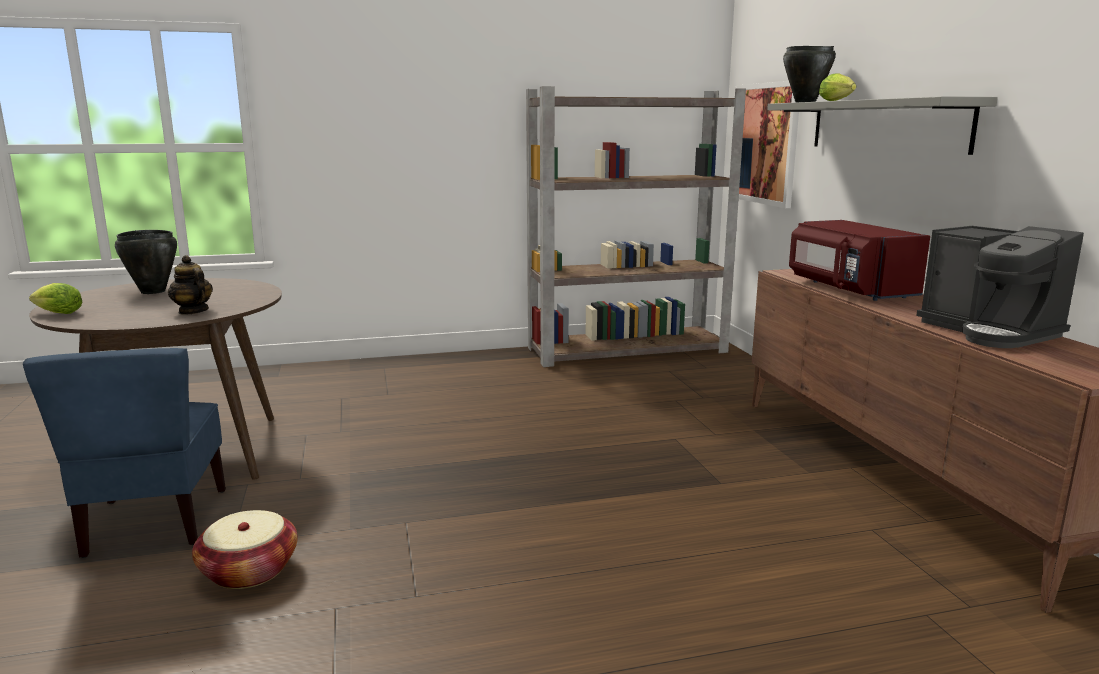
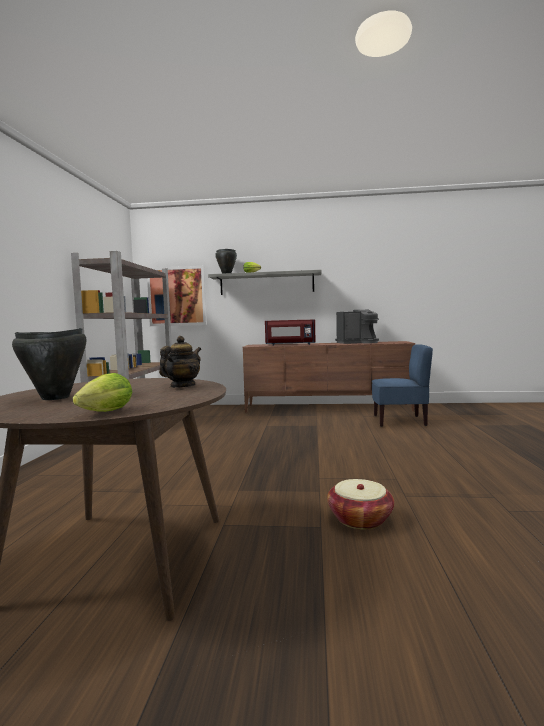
camera: 70 degrees left, 10 degrees down
(154, 522) = (267, 561): blue chair -> blue chair (399, 421)
(193, 311) = (182, 386): teapot -> teapot turned 150 degrees clockwise

